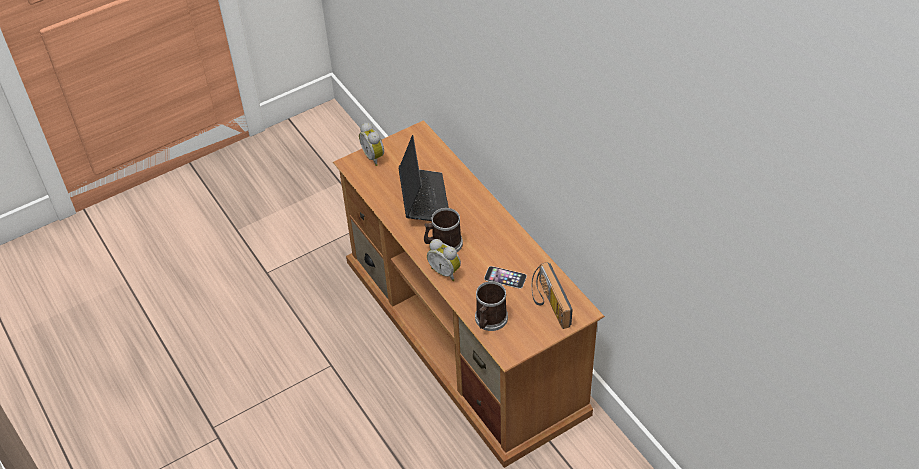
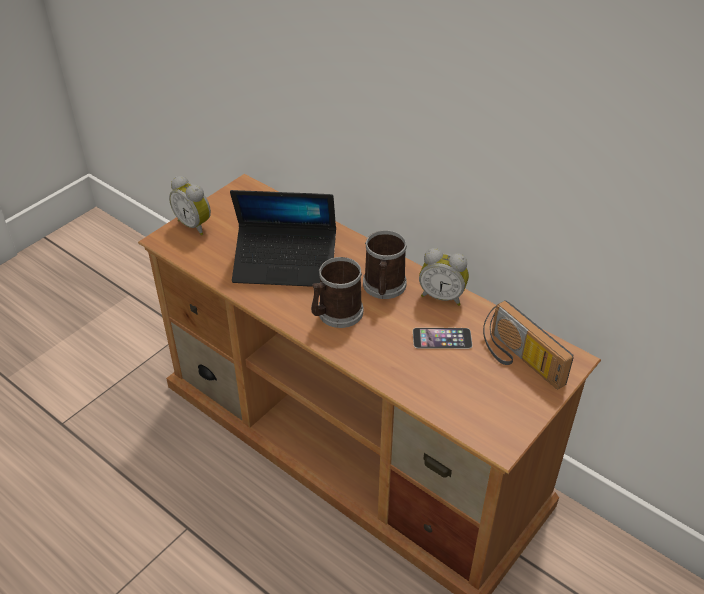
camera: 20 degrees left, 5 degrees down
(424, 200) = (285, 264): laptop -> laptop turned 120 degrees clockwise
(445, 271) = (355, 348): alarm clock -> alarm clock (442, 296)
(489, 320) = (450, 402): mug -> mug (384, 287)

